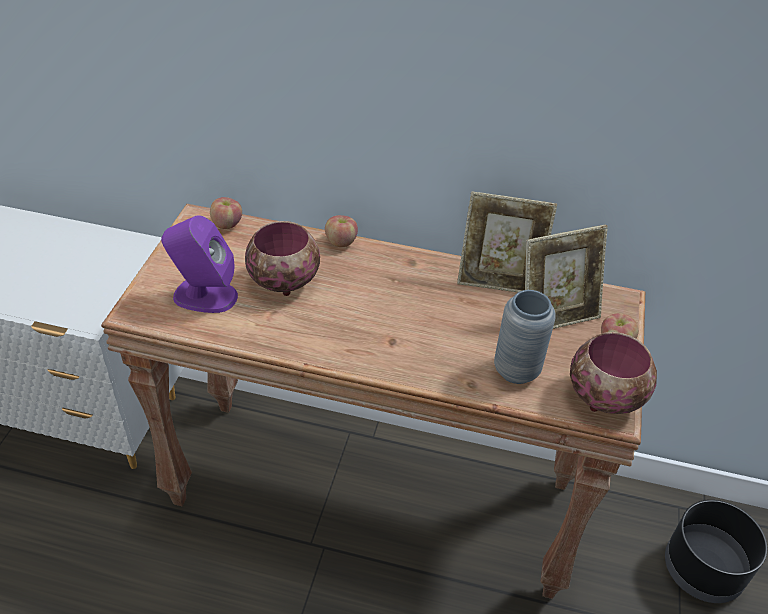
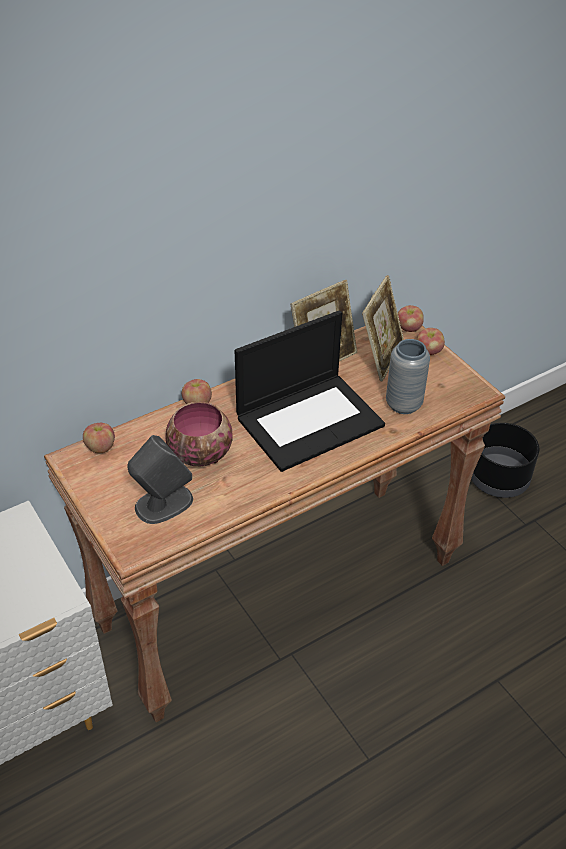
camera: 45 degrees left, 0 degrees up
(204, 296) = (163, 504): purple speaker -> grey speaker
(410, 320) = (310, 420): none -> laptop
(606, 397) = (462, 384): bowl -> none
(624, 309) = (409, 328): none -> apple

